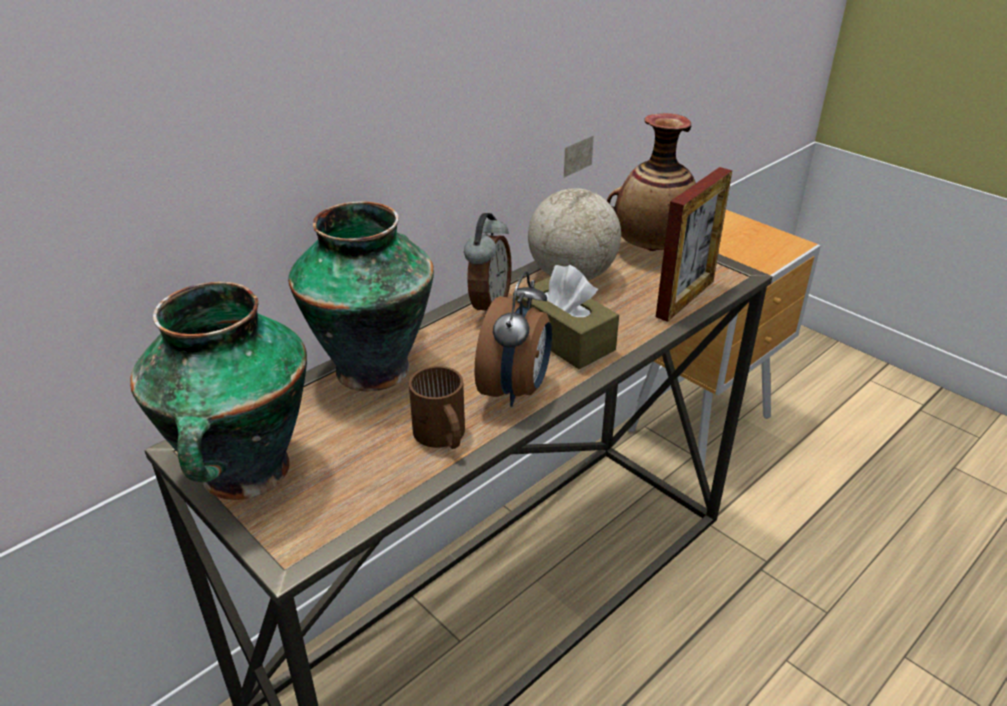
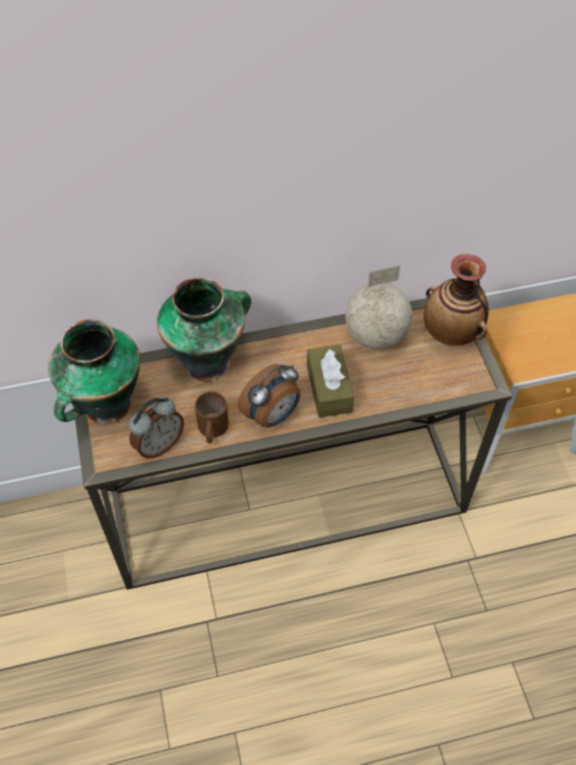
camera: 30 degrees right, 20 degrees up
(488, 305) = (304, 339): alarm clock -> alarm clock (159, 444)
(685, 298) = (432, 389): picture frame -> none

